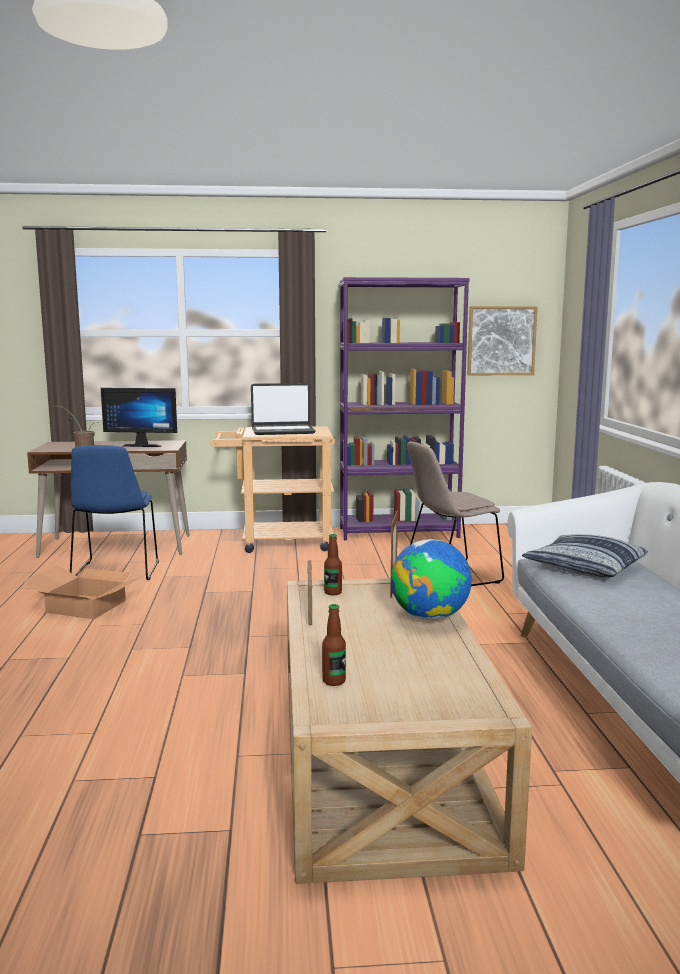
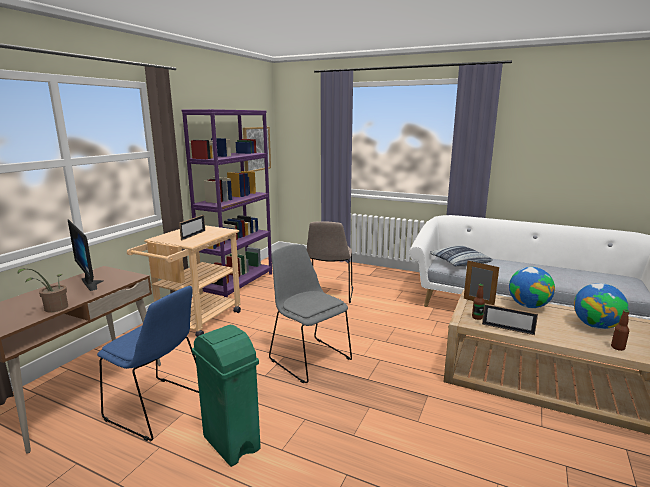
camera: 60 degrees left, 5 degrees up
(85, 607) = (231, 443): cardboard box -> green trash can
(143, 445) = (94, 282): monitor -> monitor turned 105 degrees clockwise
(262, 601) = (308, 358): none -> grey chair
(283, 431) = (193, 235): laptop -> picture frame
(413, 667) = (596, 326): none -> globe

